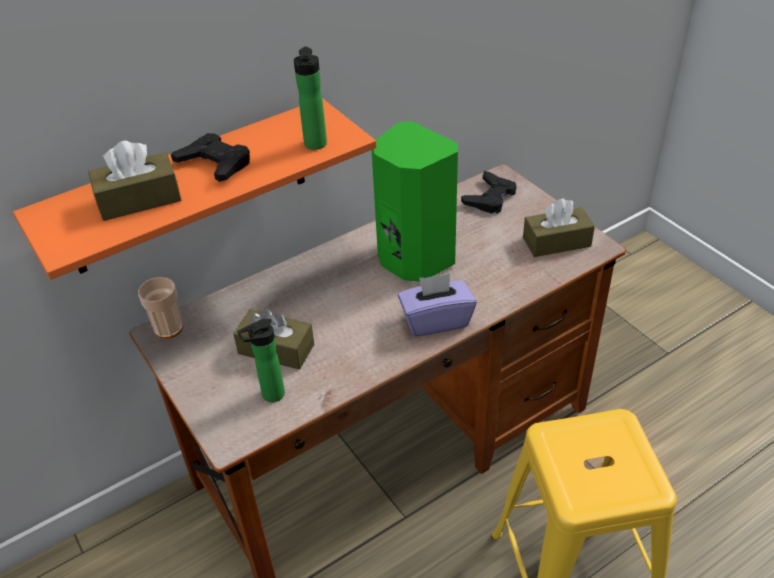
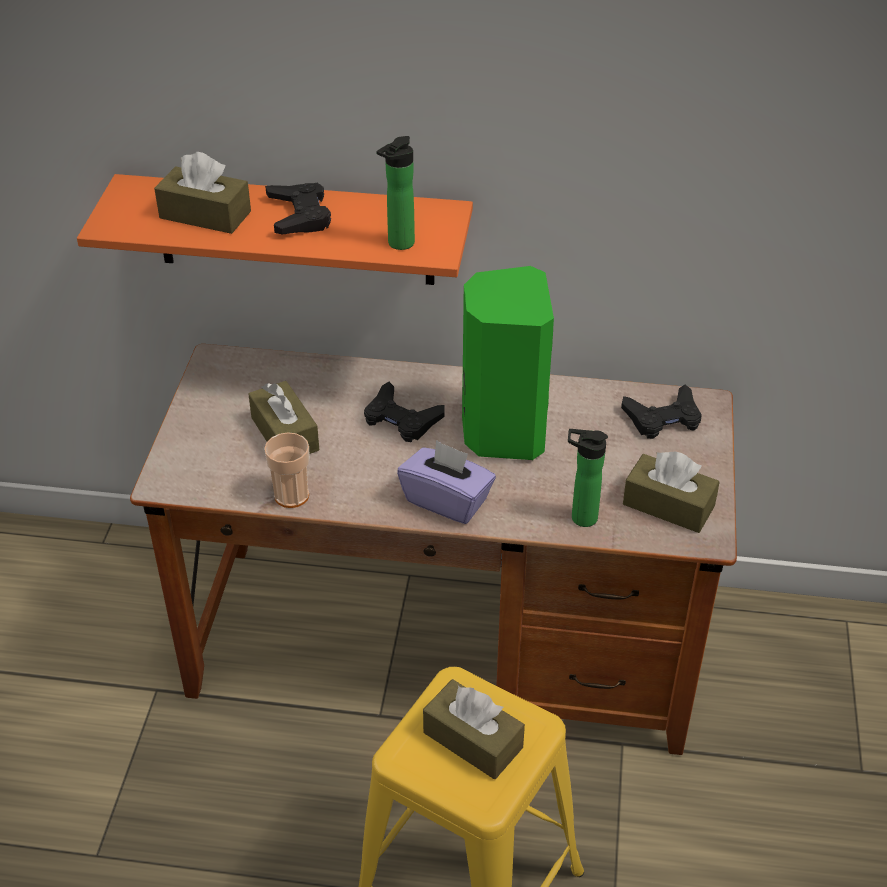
camera: 40 degrees right, 0 degrees up
(168, 328) = (226, 361): cup -> cup (291, 495)
(270, 395) = (233, 469): bottle -> bottle (580, 517)
(342, 290) = (401, 419): none -> black game controller
(599, 459) = (473, 740): none -> brown tissue box

